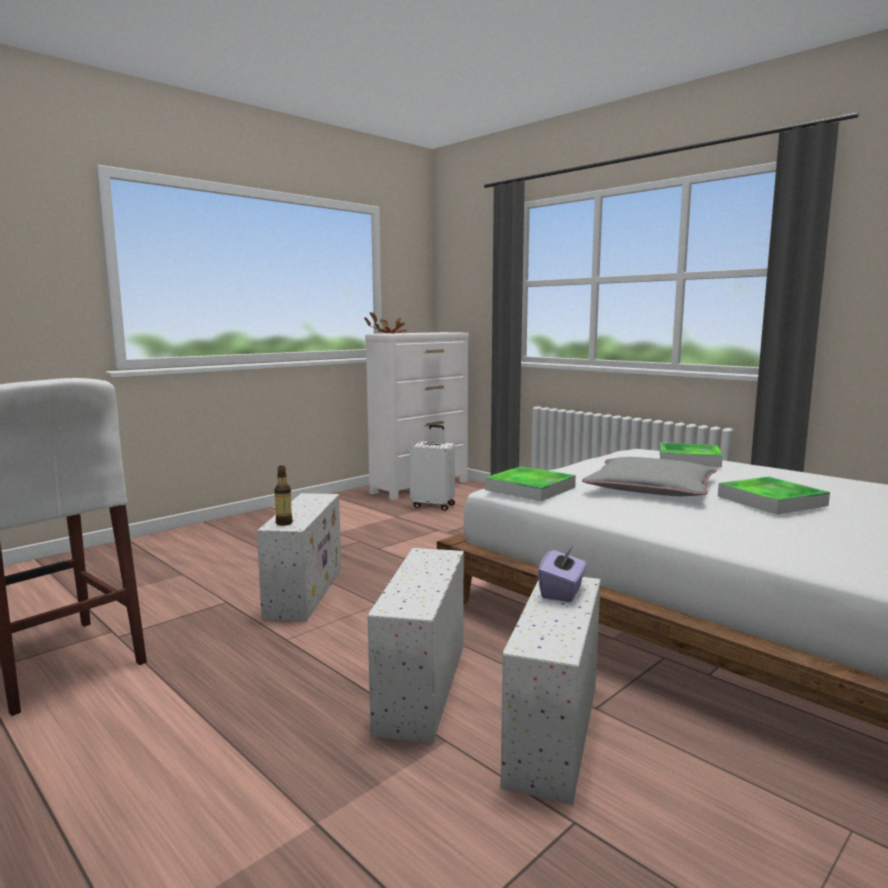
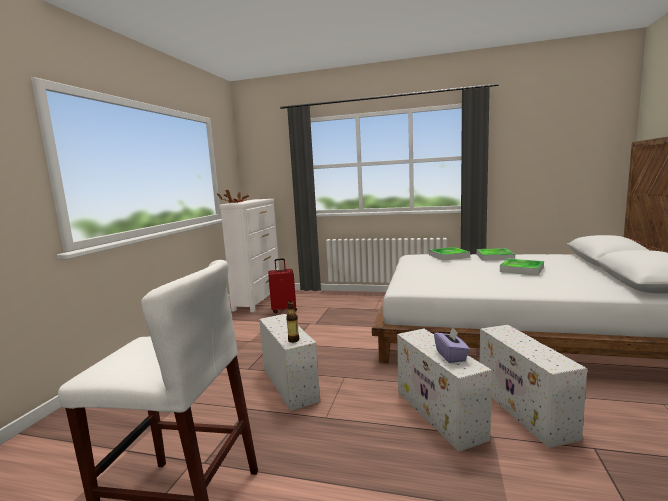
camera: 30 degrees left, 0 degrees up
(433, 506) = (284, 310): white suitcase -> red suitcase
(530, 488) = (417, 285): tray -> tray (494, 257)
(562, 592) = (509, 335): purple tissue box -> purple tissue box (451, 356)
(650, 489) = (464, 274): grey pillow -> none

